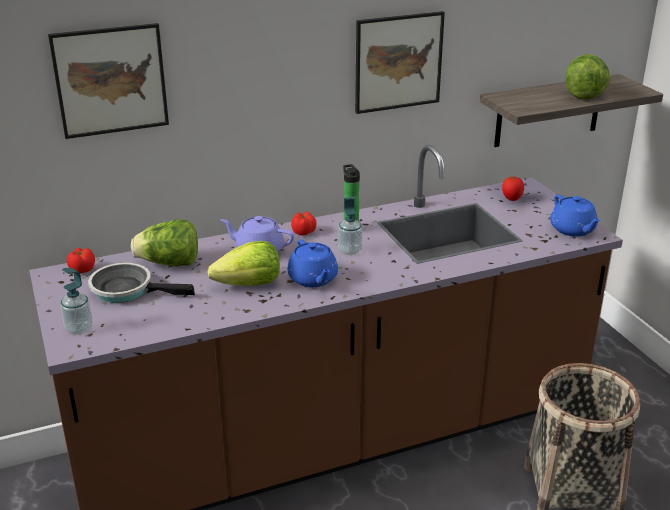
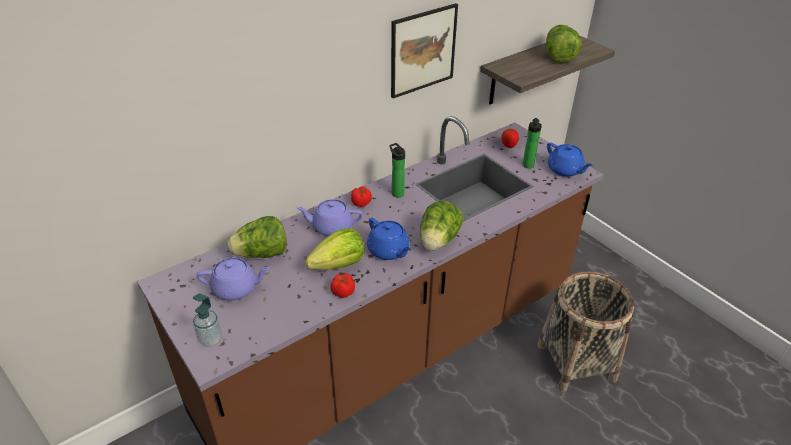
camera: 15 degrees left, 10 degrees up
(82, 269) = (186, 273): tomato -> tomato (342, 292)
(110, 80) = (191, 107): picture -> none
(127, 290) = (236, 289): frying pan -> purple teapot
(350, 251) = (406, 216): soap dispenser -> none
(376, 278) = (438, 241): none -> lettuce
(526, 221) = (528, 166): none -> bottle

